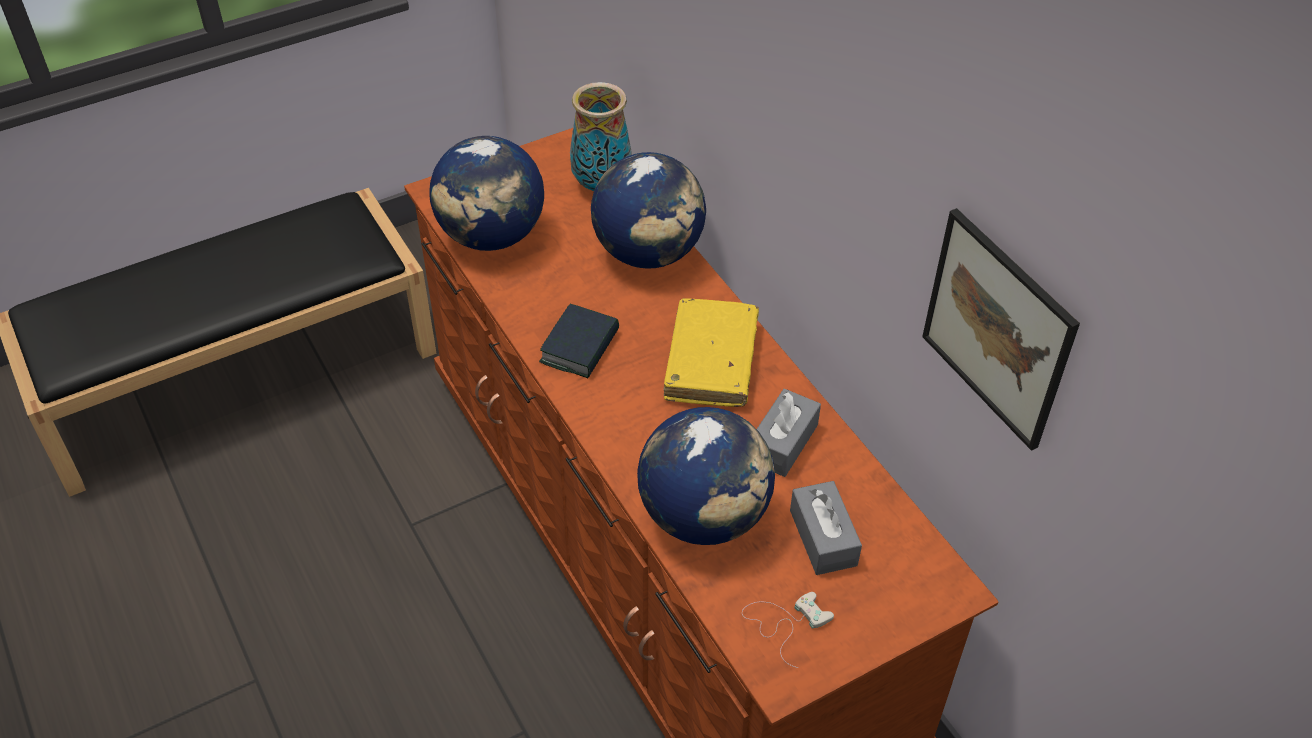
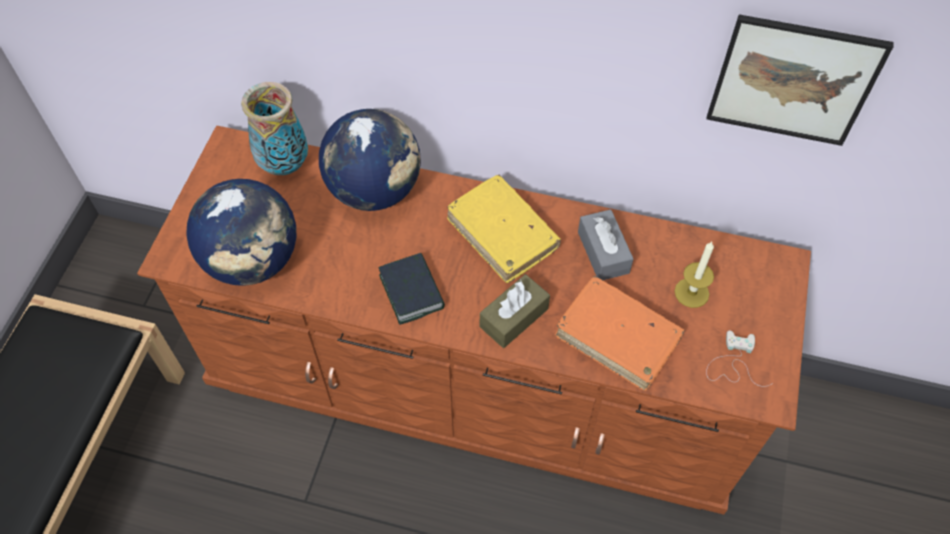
camera: 45 degrees left, 10 degrees up
(636, 430) = (514, 317): none -> brown tissue box
(704, 516) = (617, 338): globe -> orange book
(823, 537) = (691, 292): grey tissue box -> candle

